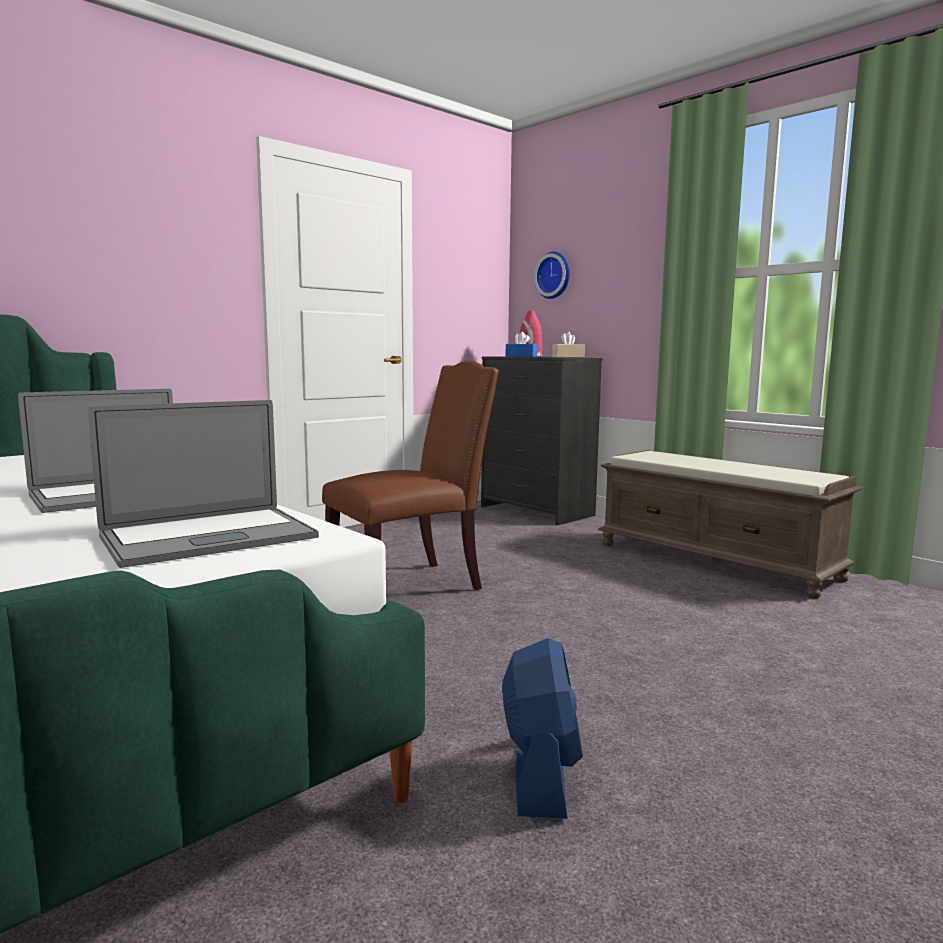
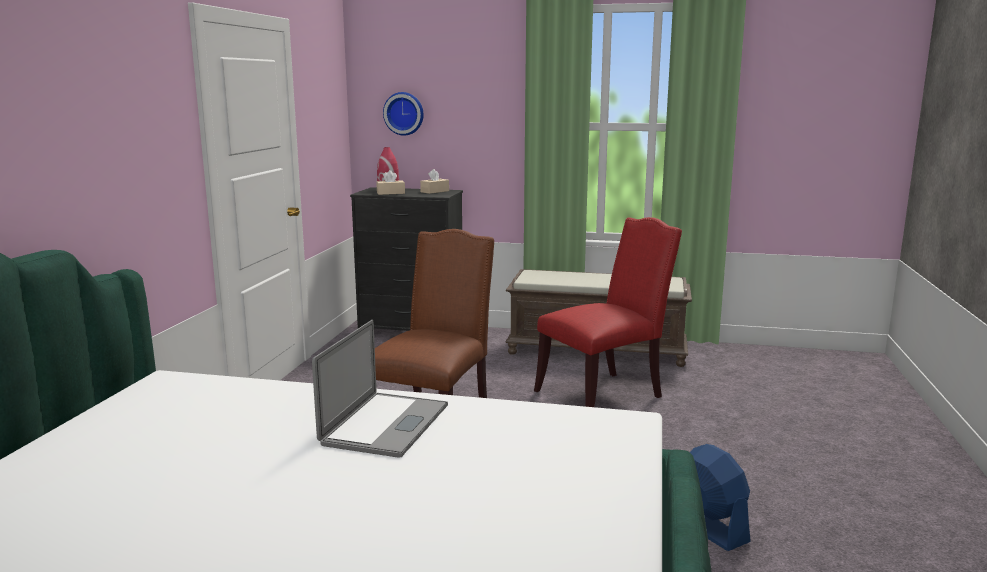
camera: 35 degrees left, 5 degrees up
(208, 537) = (572, 440): laptop -> none
(521, 356) = (390, 193): blue tissue box -> beige tissue box
(651, 600) = (604, 394): none -> red chair

